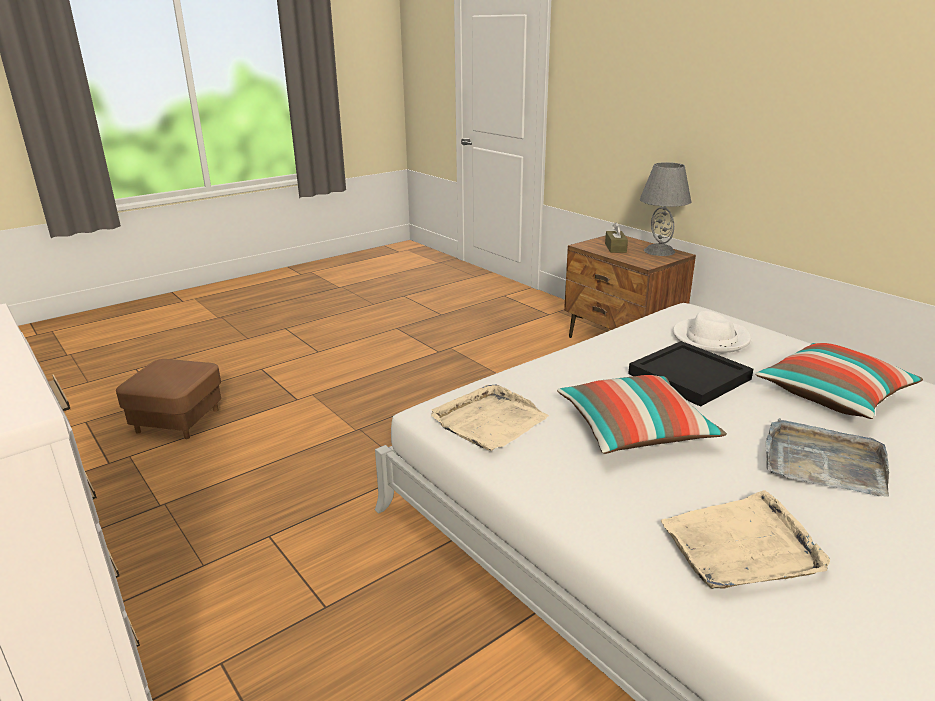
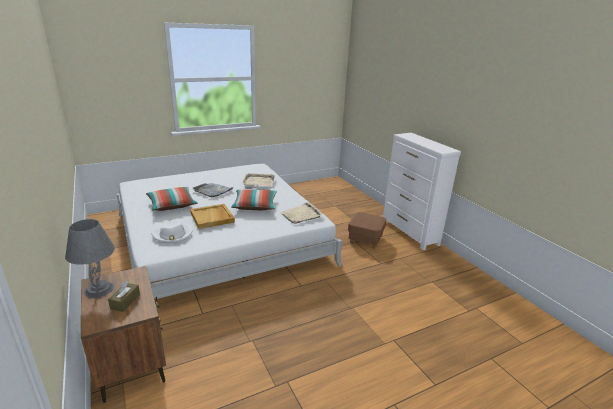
camera: 170 degrees left, 0 degrees up
(178, 420) = (462, 333): brown ottoman -> brown ottoman (365, 240)
(688, 376) = (212, 218): black tray -> beige tray

